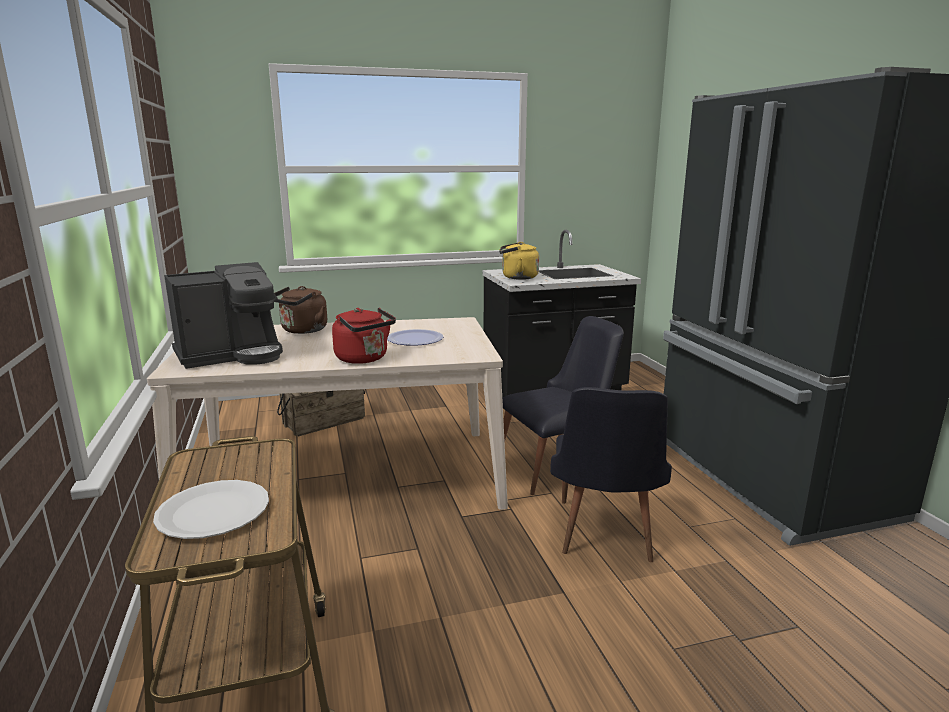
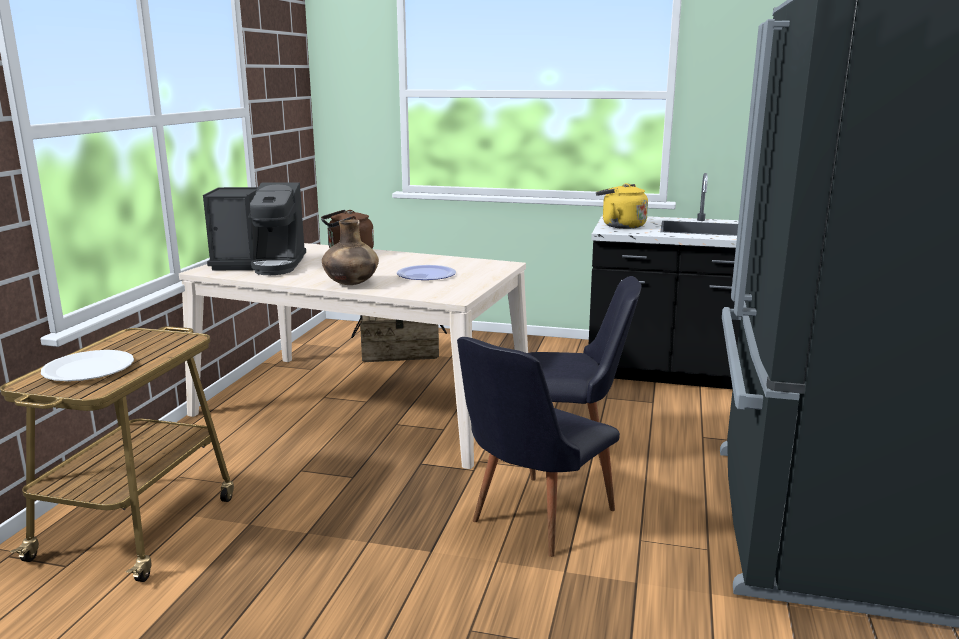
camera: 30 degrees right, 0 degrees up
(364, 359) = (351, 284): red kettle -> brown vase

